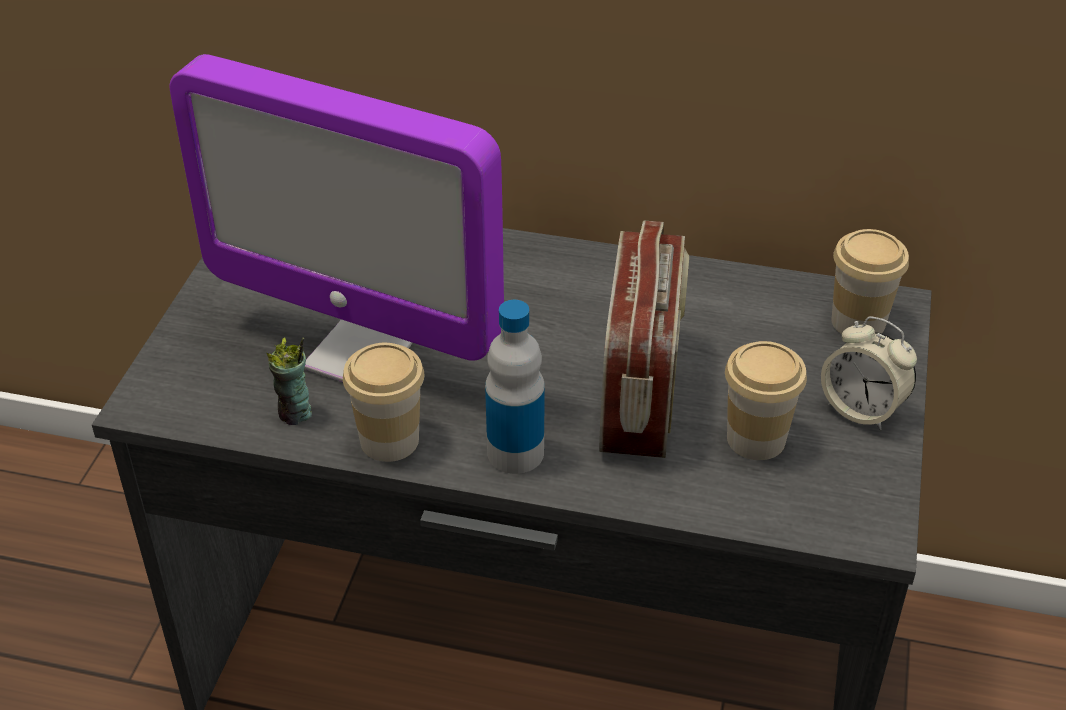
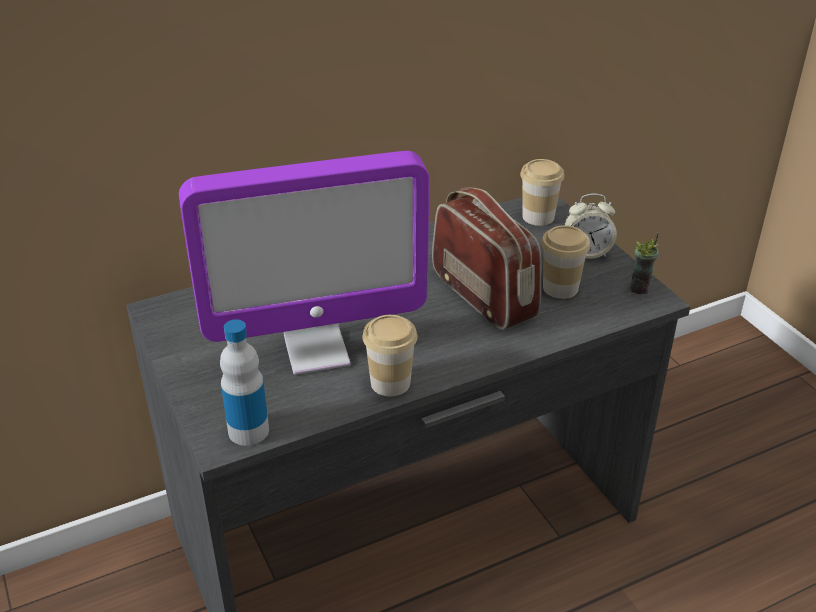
camera: 40 degrees left, 5 degrees down
(295, 414) = (321, 399): cup -> cup (640, 289)
(515, 452) = (461, 353): bottle -> bottle (248, 431)

